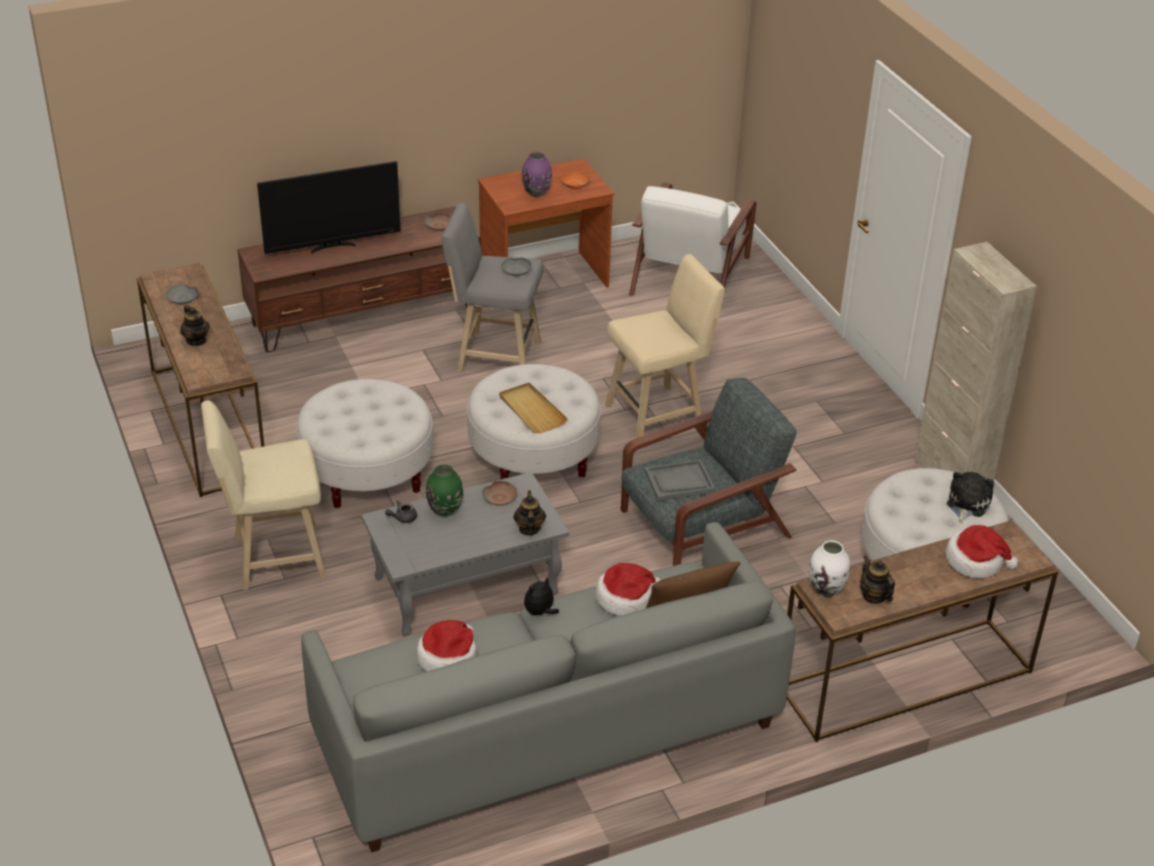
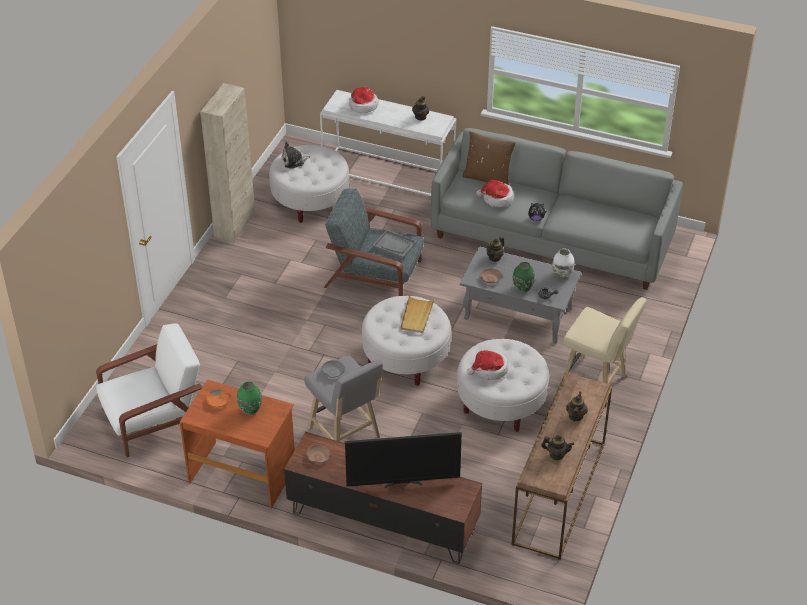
camera: 135 degrees left, 5 degrees up
(183, 299) = (556, 454): grey bowl -> teapot
(332, 246) = (403, 483): television -> television turned 150 degrees clockwise
(448, 657) = (597, 219): hat -> hat (489, 369)
(537, 192) = (250, 409): purple vase -> green vase
(658, 415) = (312, 340): beige stool -> none
(826, 589) = (434, 128): white vase -> white vase (562, 275)
(904, 681) = (389, 172): brown console table -> white console table

